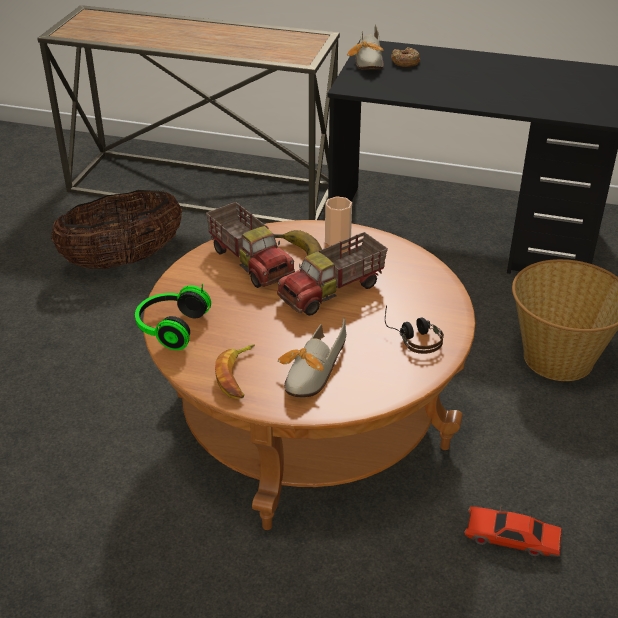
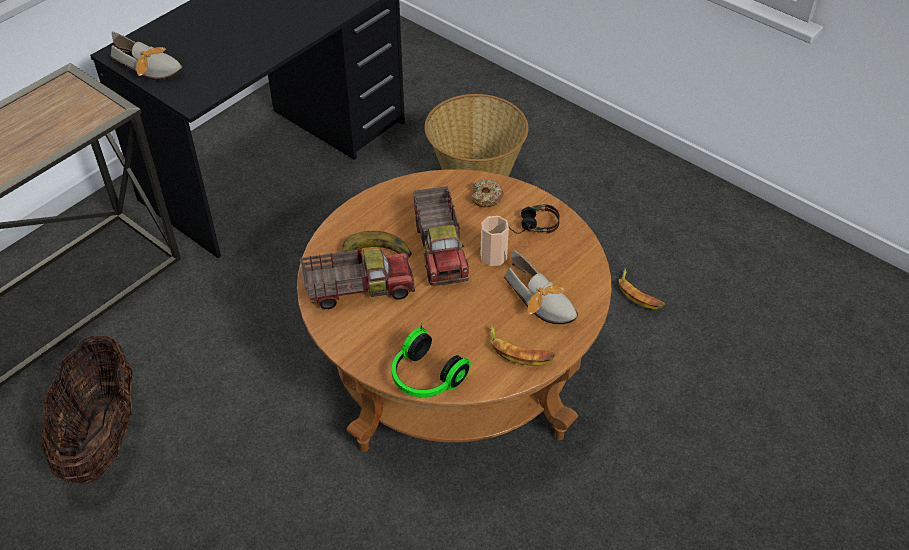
camera: 65 degrees left, 10 degrees up
(337, 240) = (367, 220): cup -> cup (493, 256)
(405, 62) = (175, 47): donut -> donut (486, 198)
(511, 538) = (639, 294): red toy car -> banana

